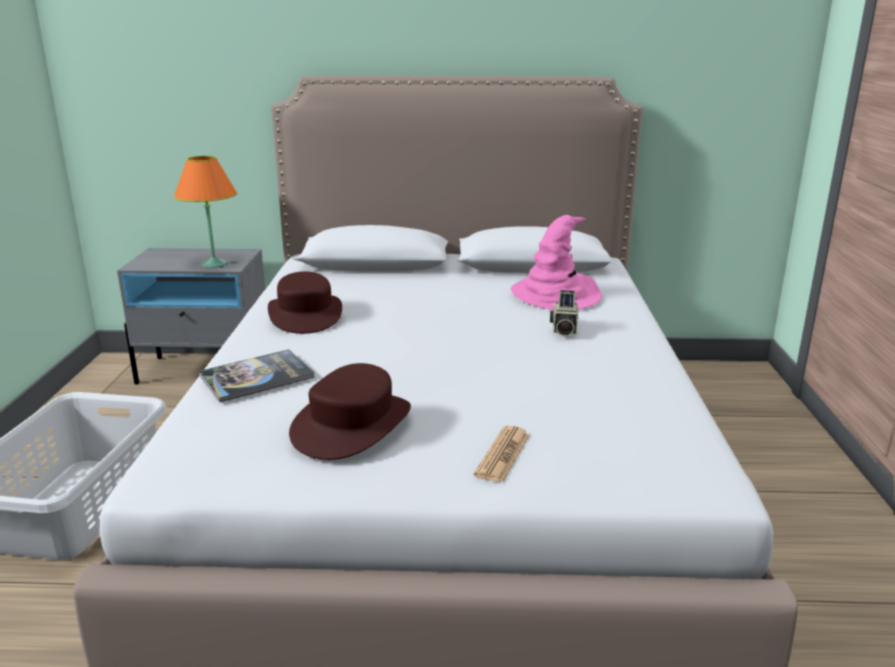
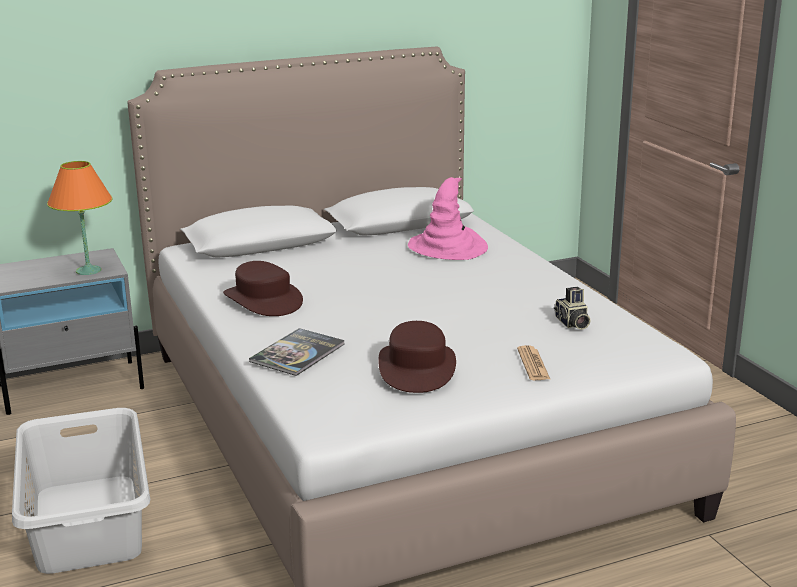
camera: 25 degrees left, 0 degrees up
(563, 330) = (483, 274): camera -> camera (572, 323)

